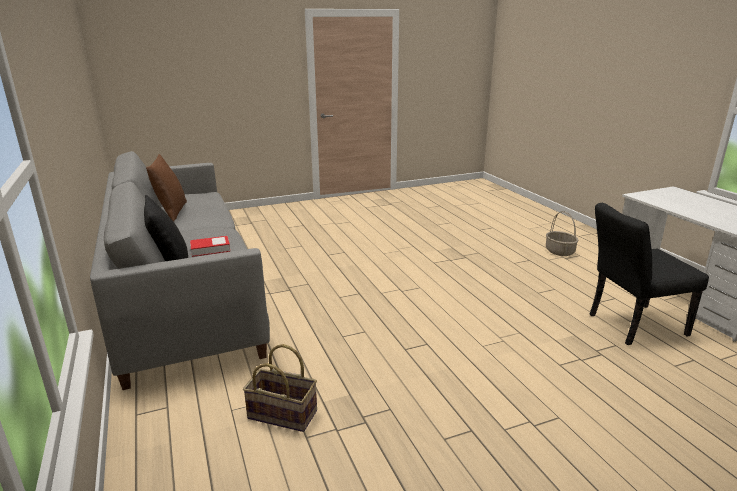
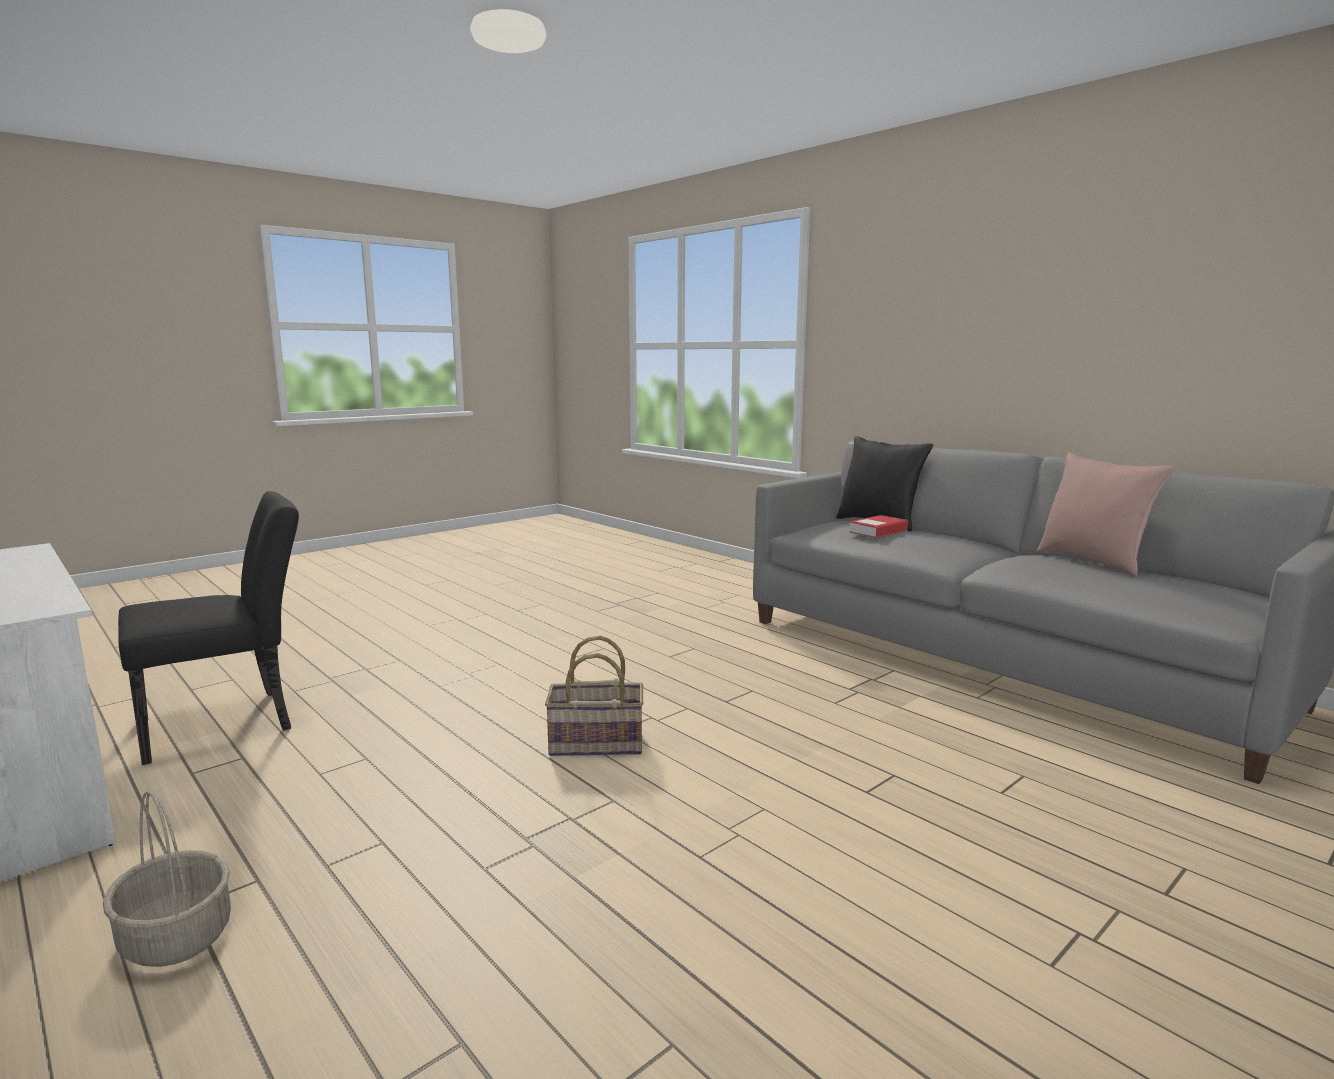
camera: 160 degrees right, 10 degrees down
(171, 212) = (1093, 562): brown pillow -> pink pillow
(283, 414) = (691, 598): basket -> basket (595, 744)

